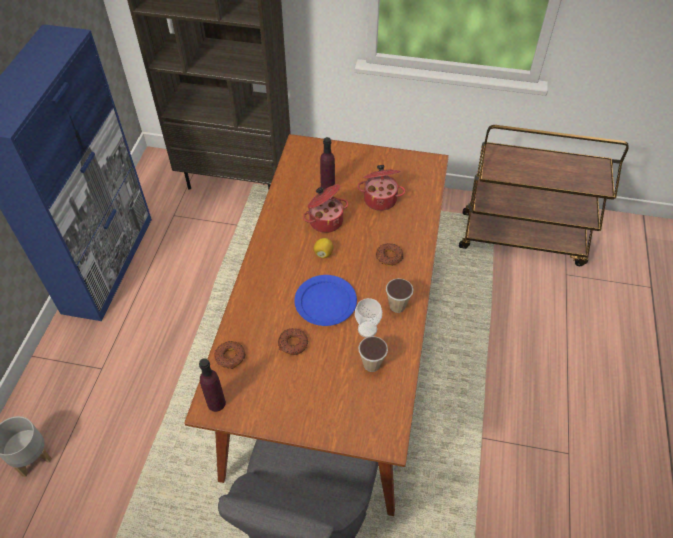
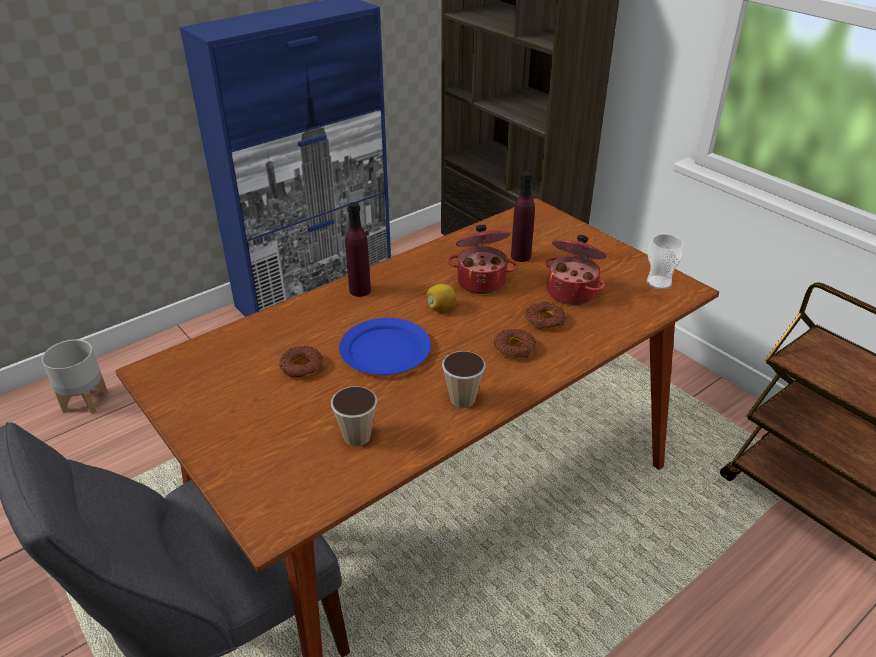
camera: 40 degrees right, 15 degrees down
(216, 403) = (162, 371): purple bottle -> purple bottle (360, 290)
(230, 357) = (229, 342): donut -> donut (545, 320)
(367, 329) = (397, 401): cup -> cup (659, 282)

